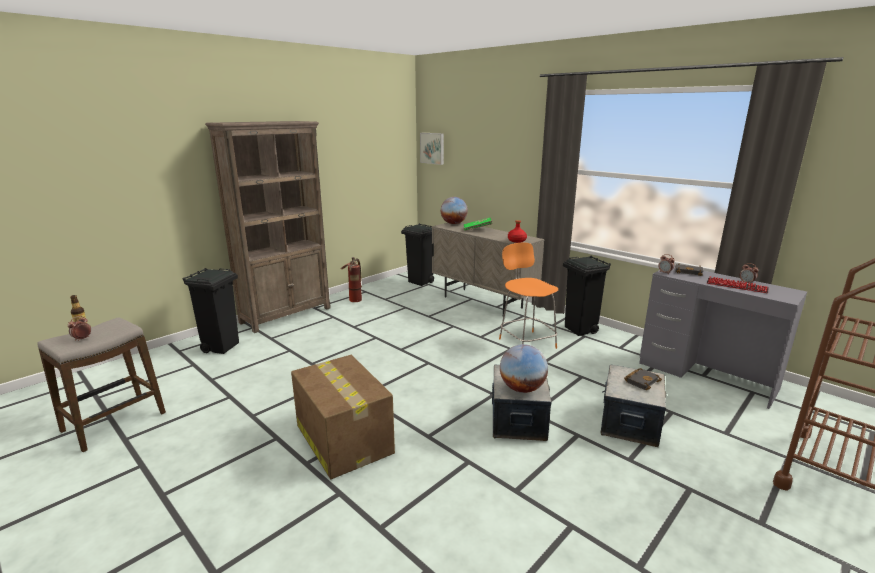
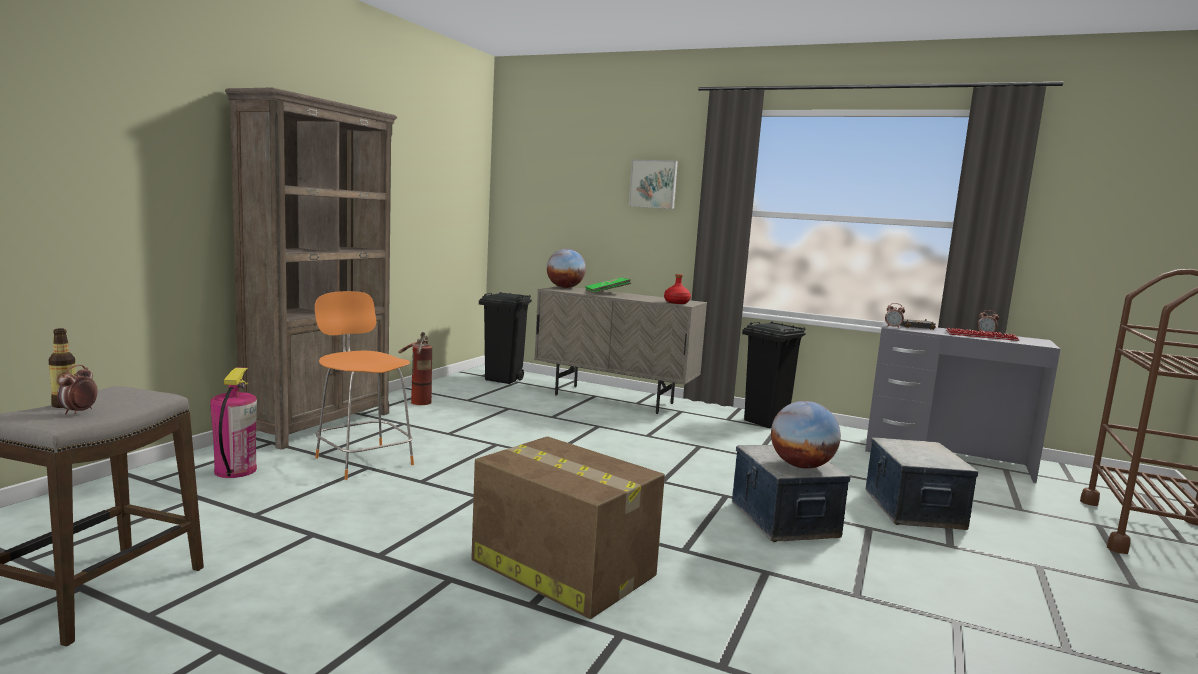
camera: 20 degrees left, 10 degrees down
(222, 347) = (235, 471): black trash can -> fire extinguisher
(433, 148) = (520, 185): picture -> picture (653, 184)
(526, 342) = (712, 438): orange chair -> orange chair (363, 460)
(641, 381) = (924, 449): black book -> none

